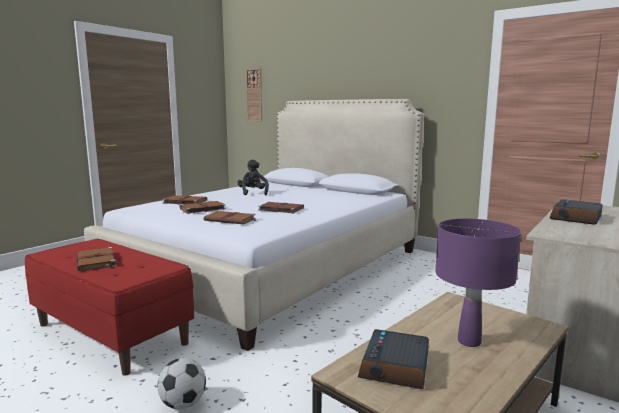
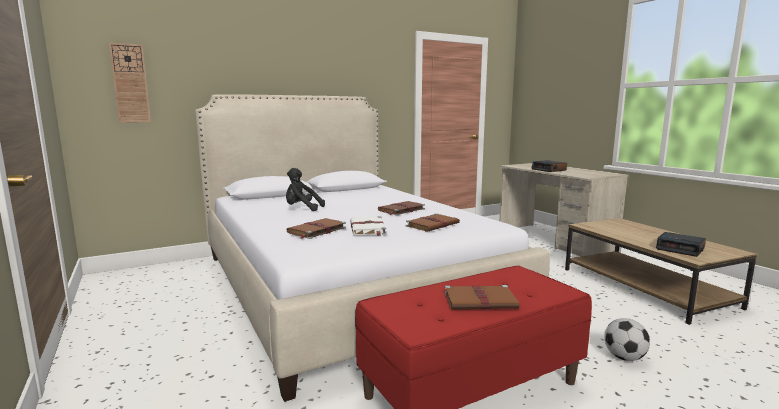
camera: 65 degrees left, 0 degrees up
(201, 209) = (367, 228): brown book -> white book
(469, 341) = (643, 233): purple table lamp -> none

